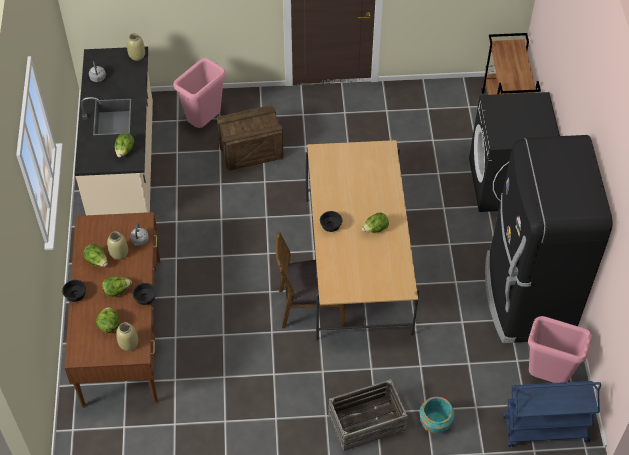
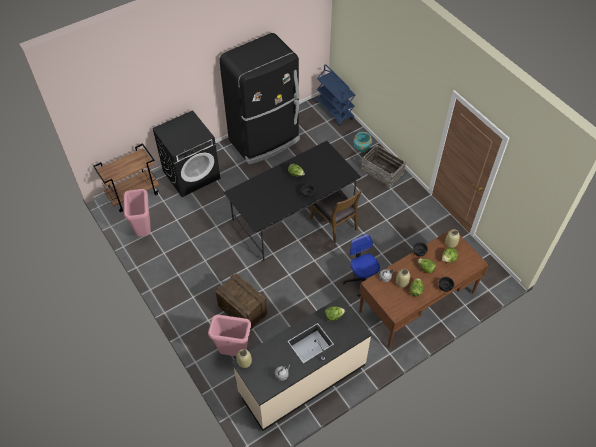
camera: 120 degrees left, 0 degrees up
(200, 288) = (361, 280): none -> office chair
(357, 264) = (293, 215): beige dining table -> black dining table
(547, 376) = (305, 118): pink trash can -> pink trash can (144, 231)

